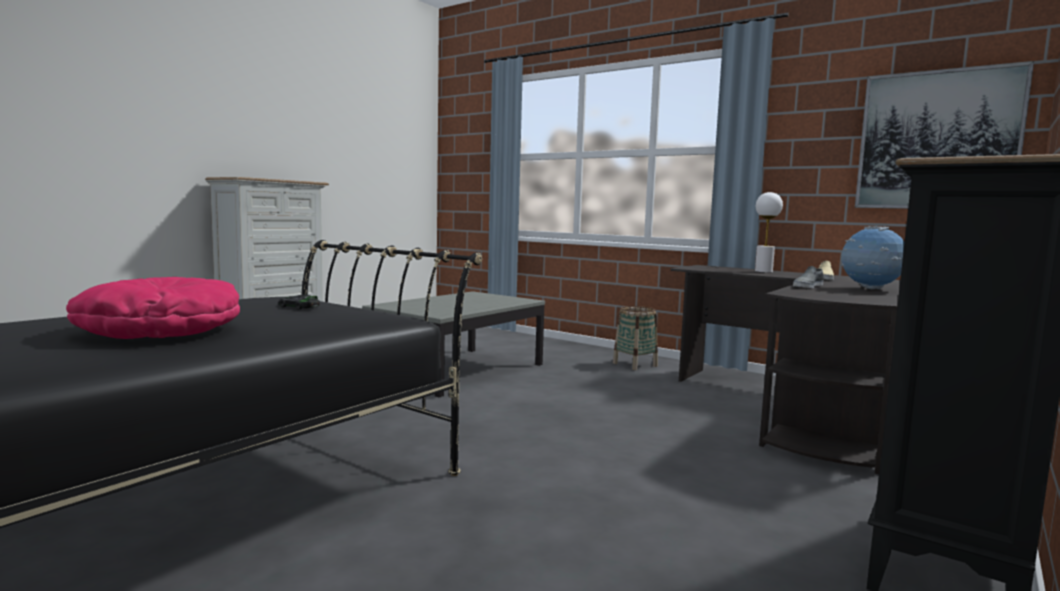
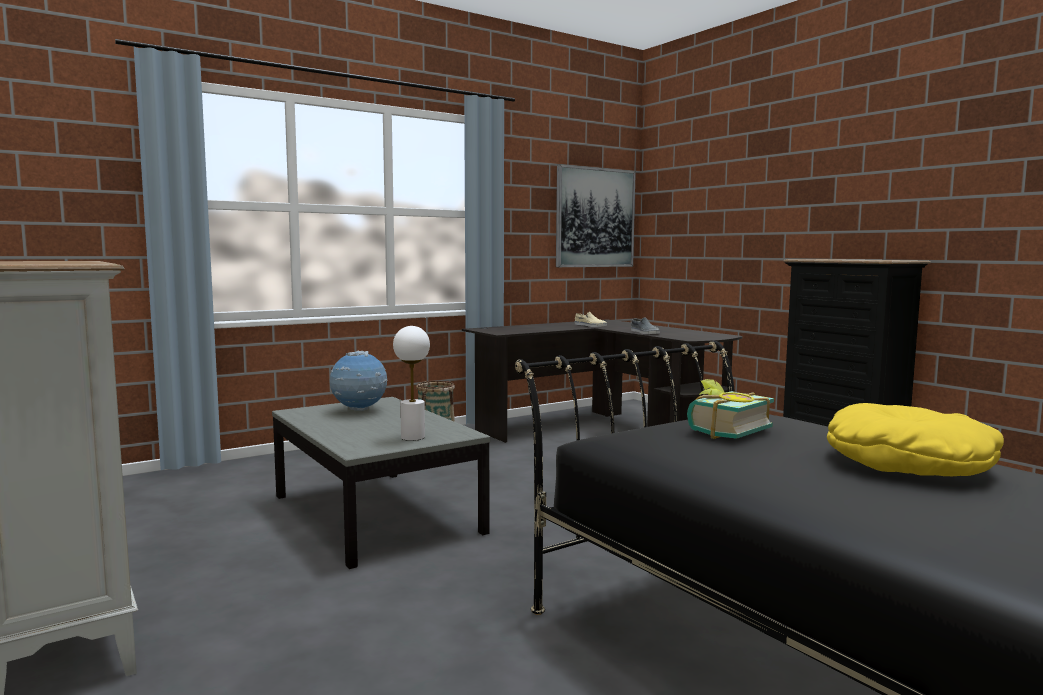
camera: 70 degrees left, 0 degrees up
(164, 331) = (908, 463): pink pillow -> yellow pillow
(299, 307) = (722, 431): toy car -> book
(763, 271) = (536, 327): white table lamp -> white table lamp (413, 437)
(870, 289) = (660, 329): globe -> globe (359, 411)

